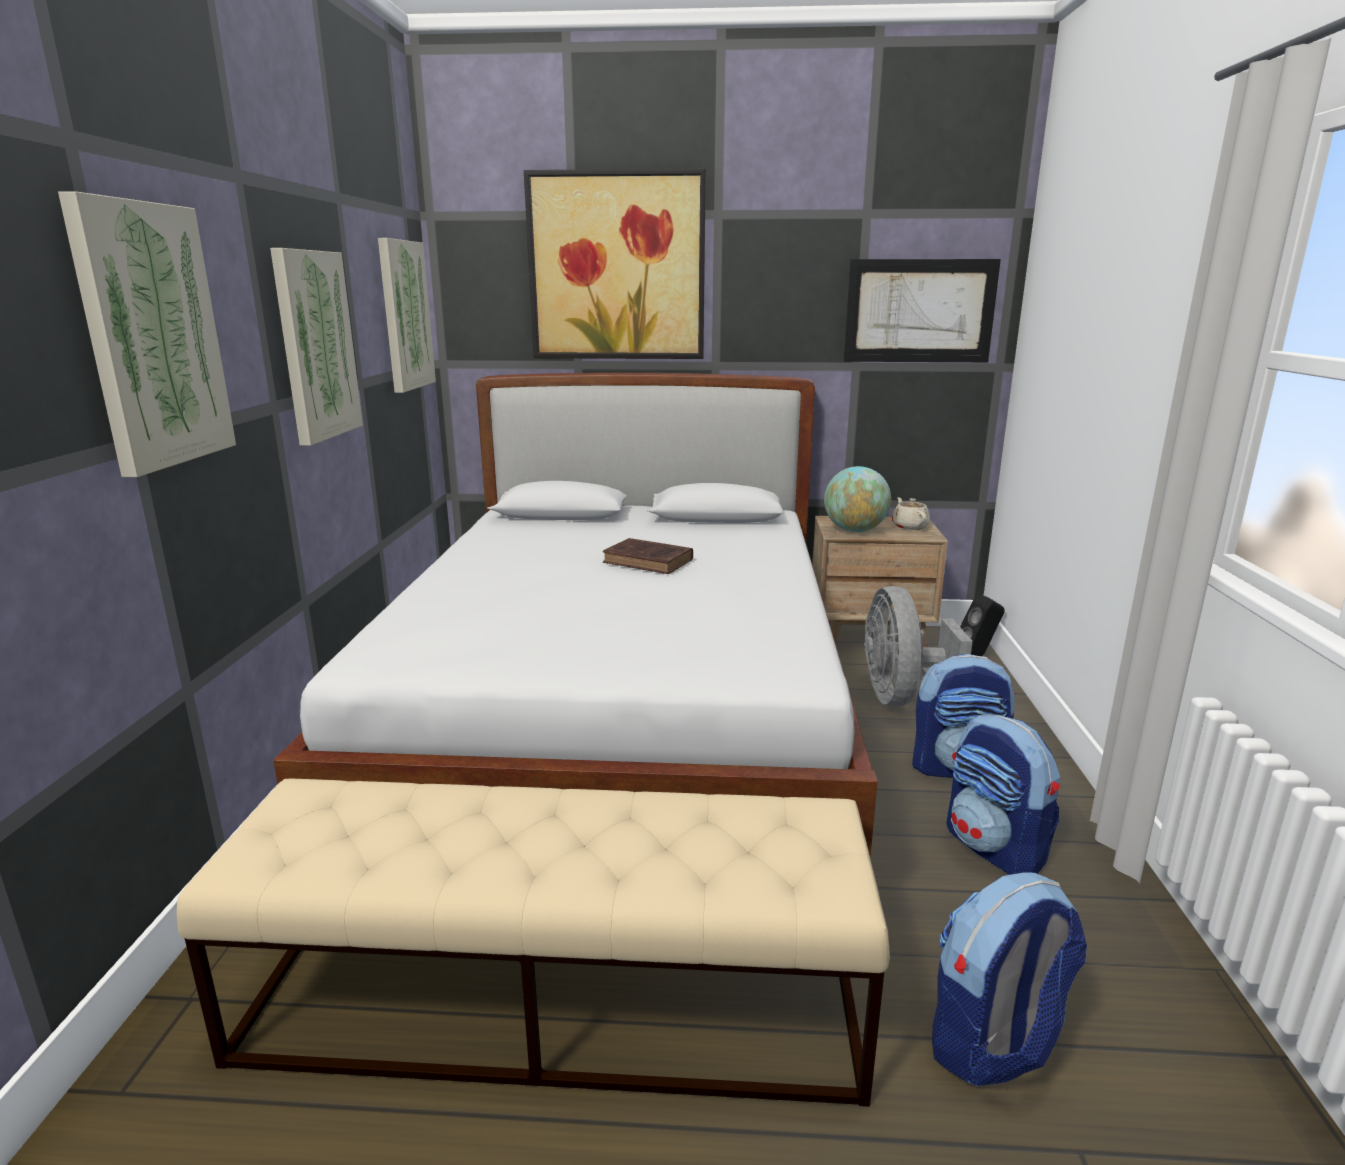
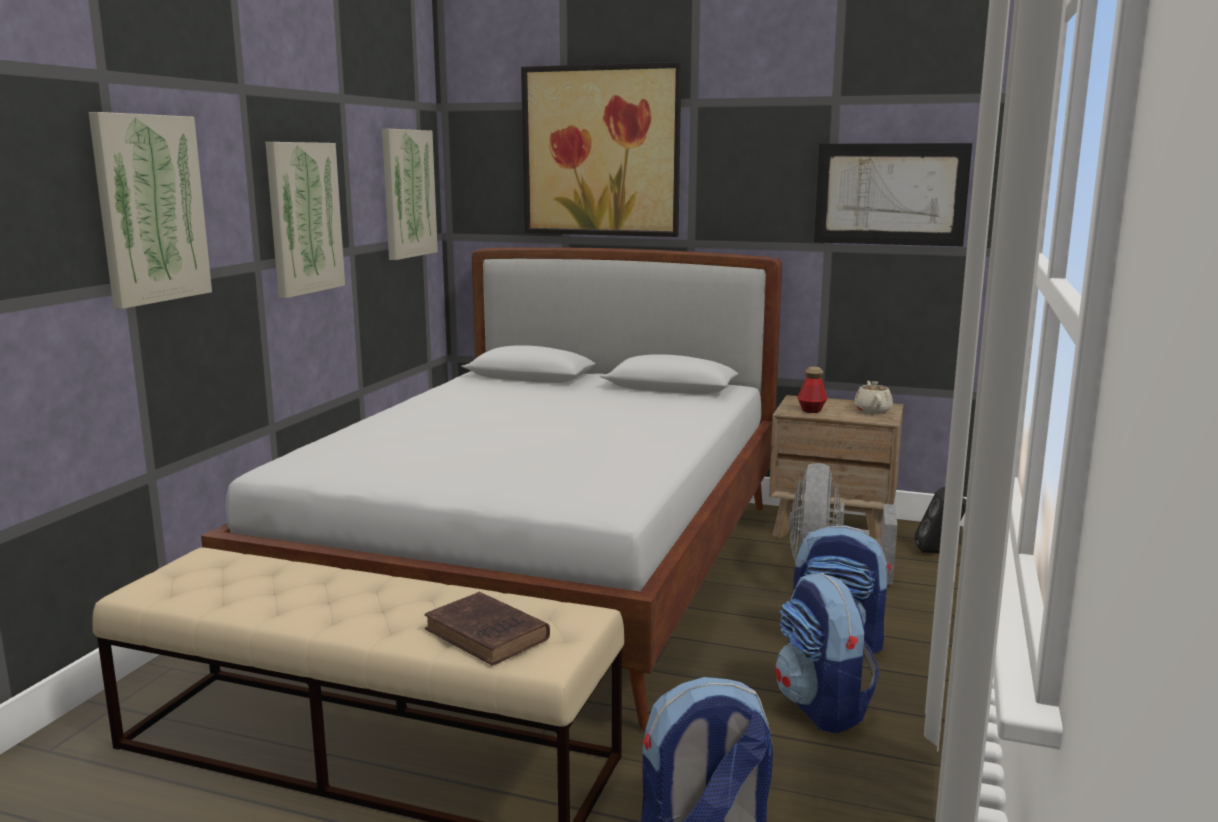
camera: 15 degrees right, 5 degrees down
(650, 561) = (569, 417): brown book -> brown book (489, 635)
(855, 530) = (811, 410): globe -> bottle

